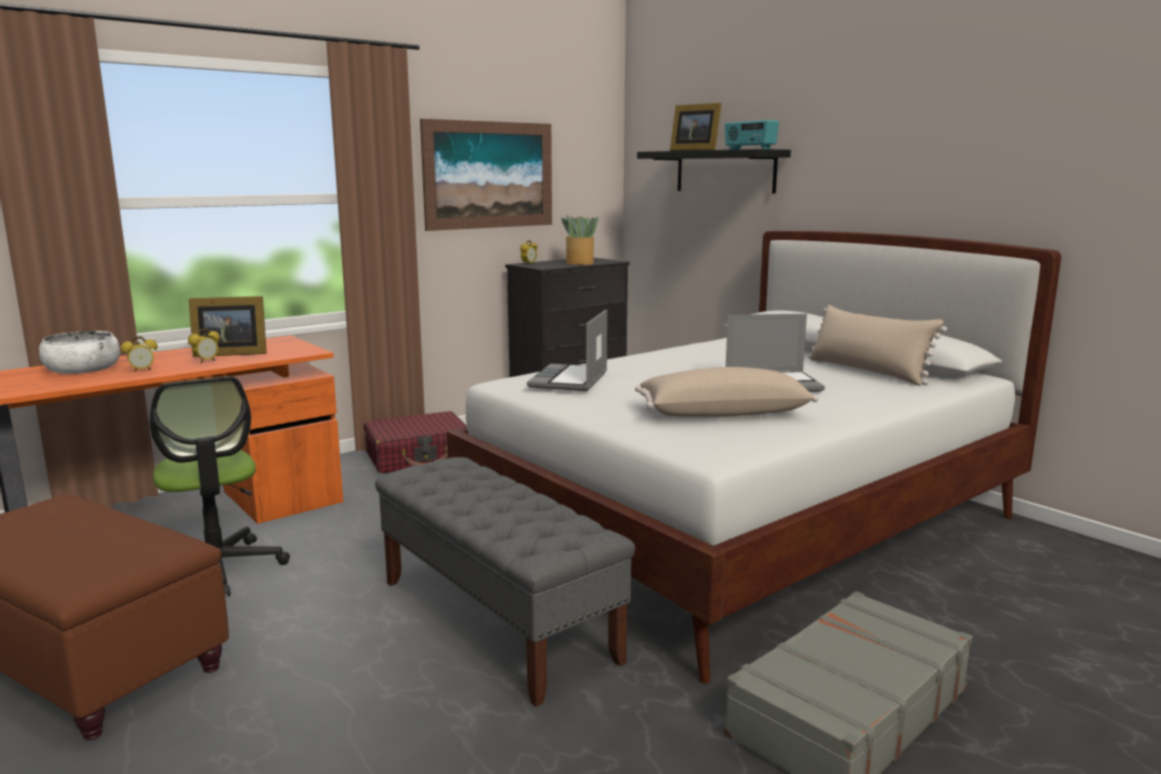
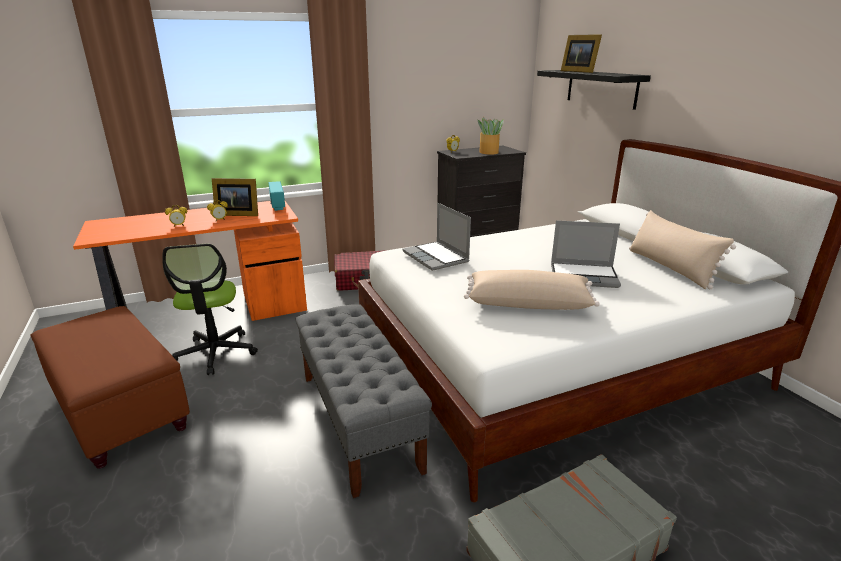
camera: 15 degrees right, 10 degrees up
(82, 369) = (148, 221): white bowl -> none
(489, 175) = (428, 87): picture -> none
(570, 380) = (436, 257): laptop -> laptop turned 60 degrees counterclockwise
(749, 149) = (617, 74): radio -> radio (277, 205)

